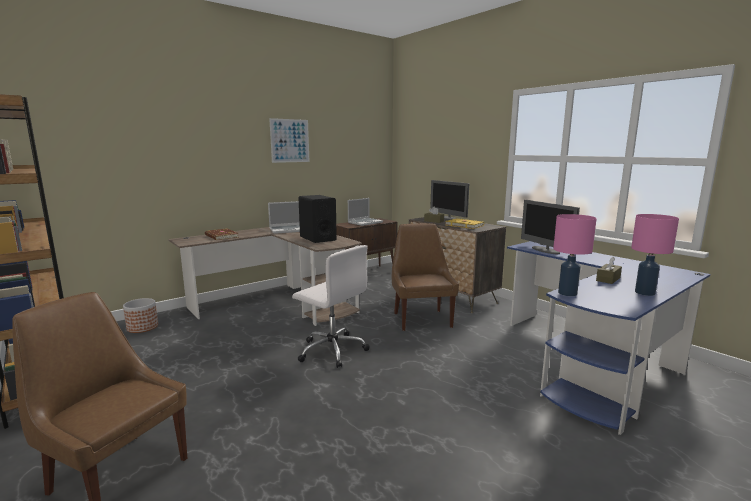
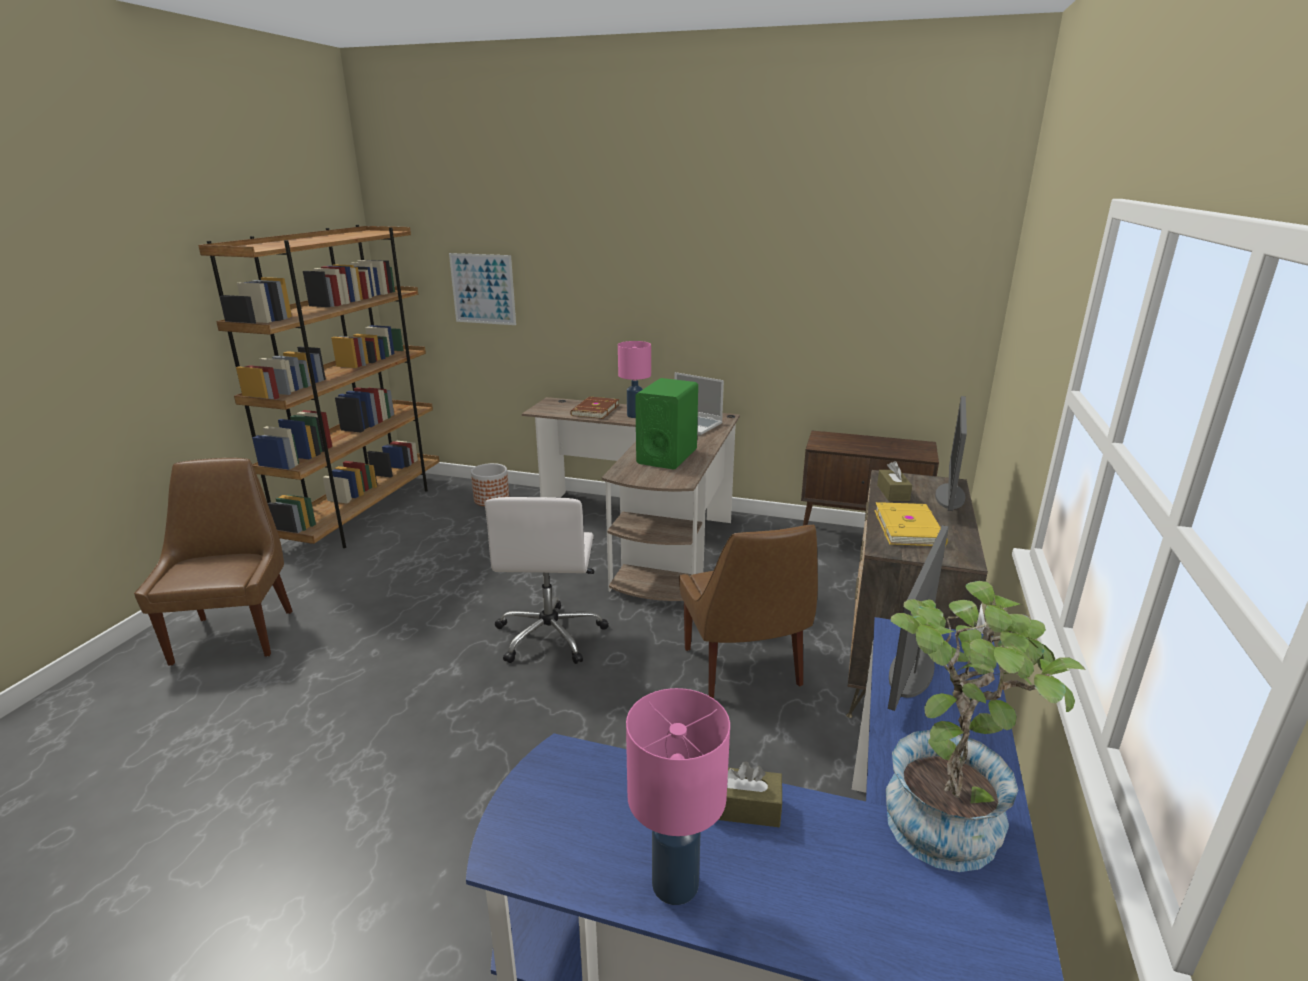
camera: 55 degrees right, 10 degrees up
(290, 140) = (744, 267): picture -> picture (483, 289)
(317, 238) = (667, 456): black speaker -> green speaker
(365, 222) = (872, 445): laptop -> none
(421, 319) = (743, 670): brown chair -> brown chair turned 120 degrees clockwise
(567, 293) = (568, 759): pink table lamp -> pink table lamp (634, 415)
(620, 263) = (947, 814): none -> potted plant

